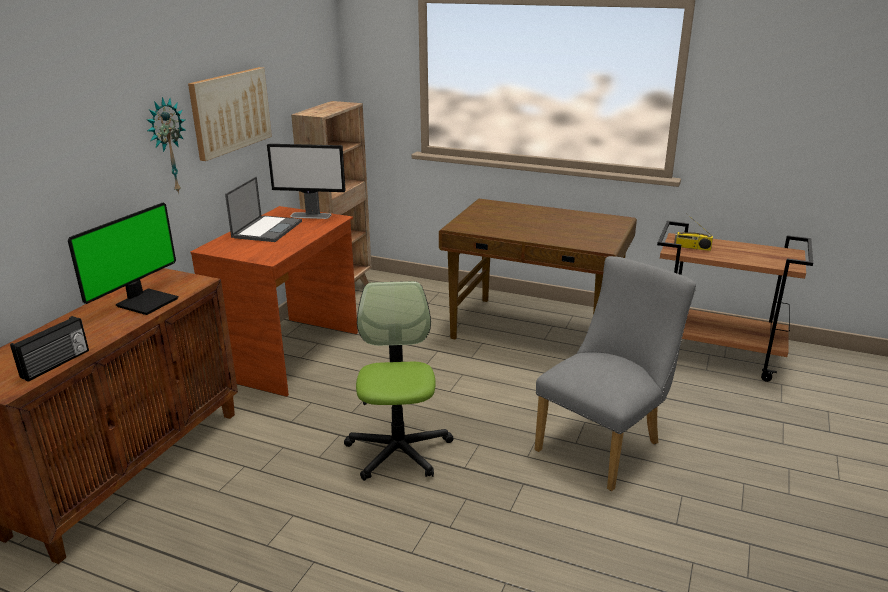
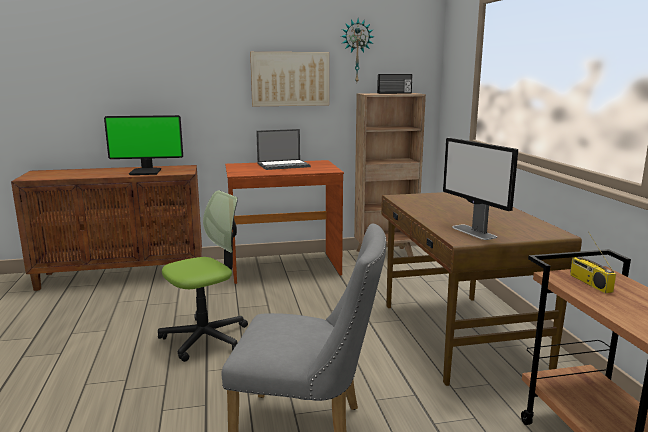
camera: 55 degrees right, 10 degrees down
(56, 364) = (58, 177): radio -> radio (394, 93)
(167, 146) = (222, 89): wall clock -> wall clock (356, 51)
(311, 215) = (325, 166): monitor -> monitor (474, 232)

